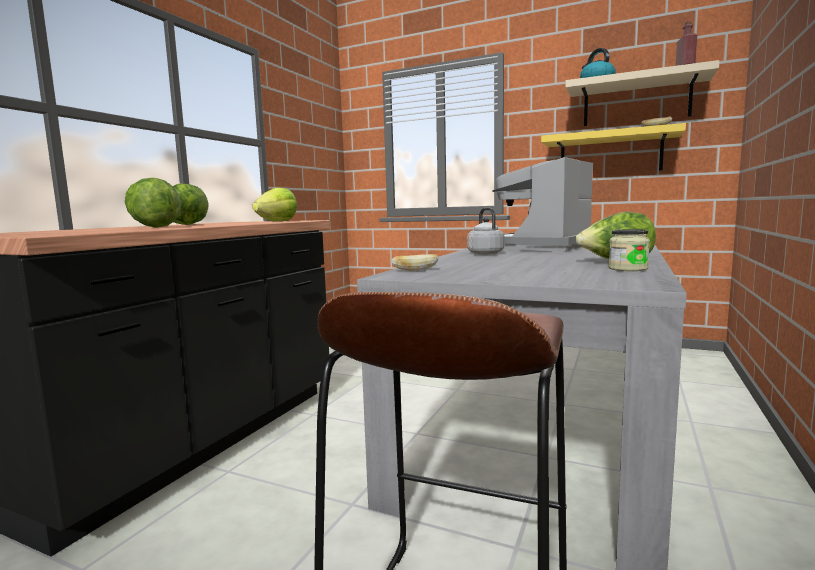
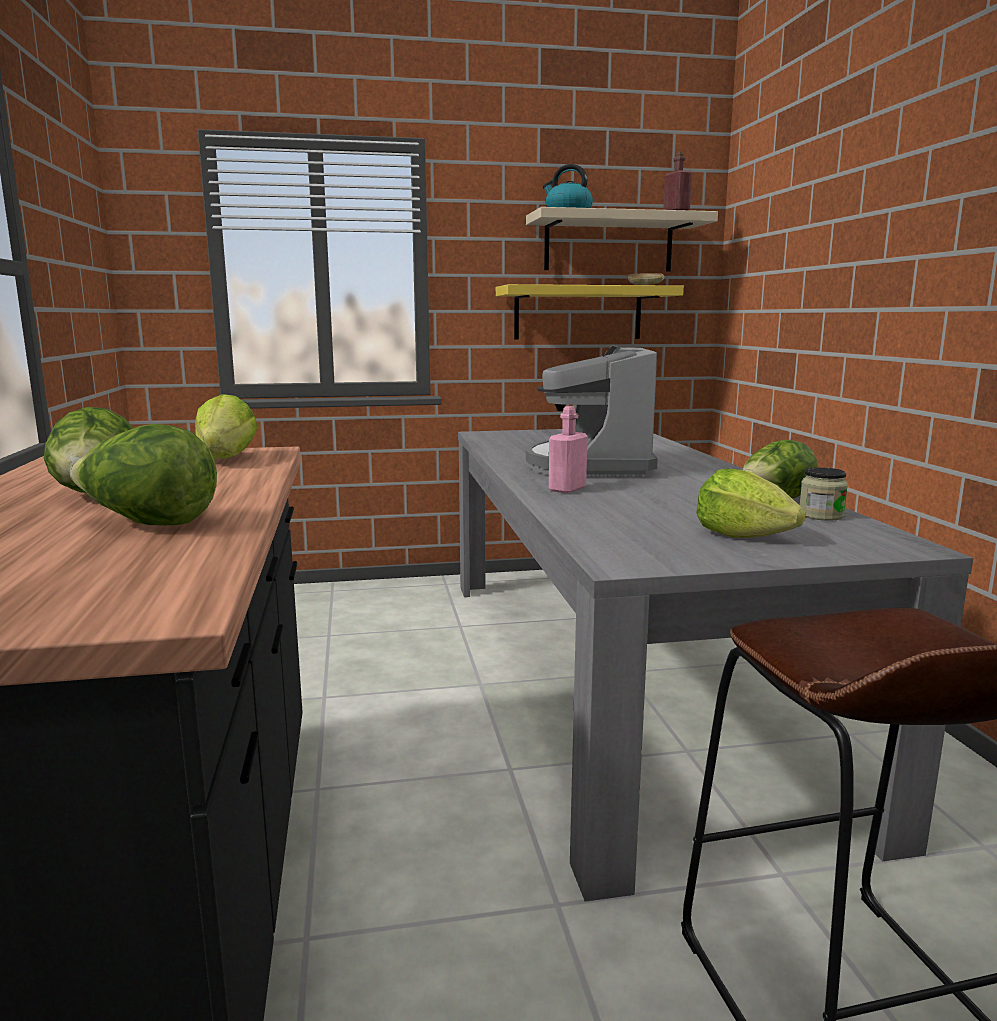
camera: 35 degrees left, 5 degrees up
(415, 270) = (609, 547): bread -> none
(484, 253) = (567, 489): grey kettle -> pink bottle
(522, 272) = (742, 535): none -> lettuce

